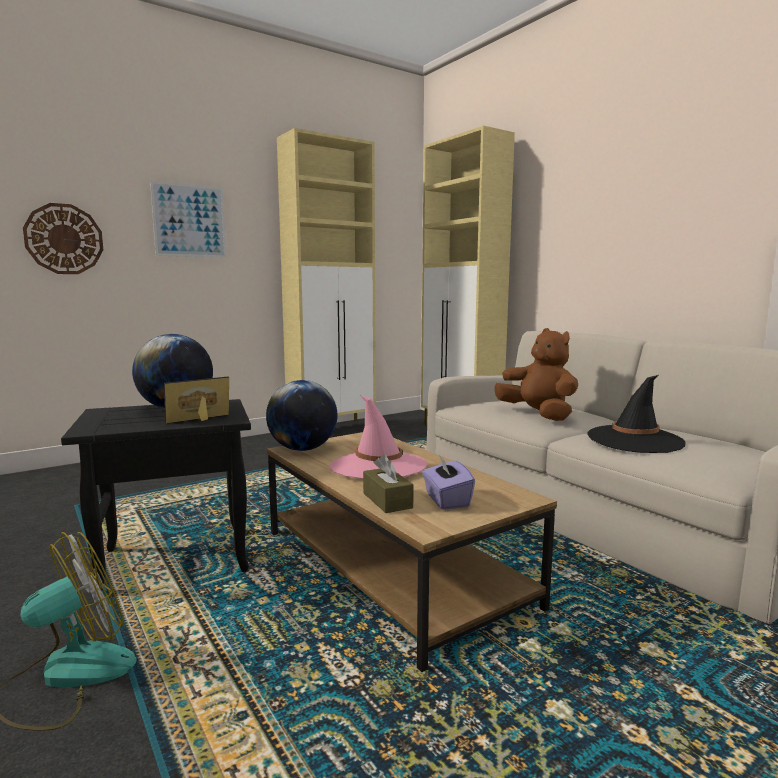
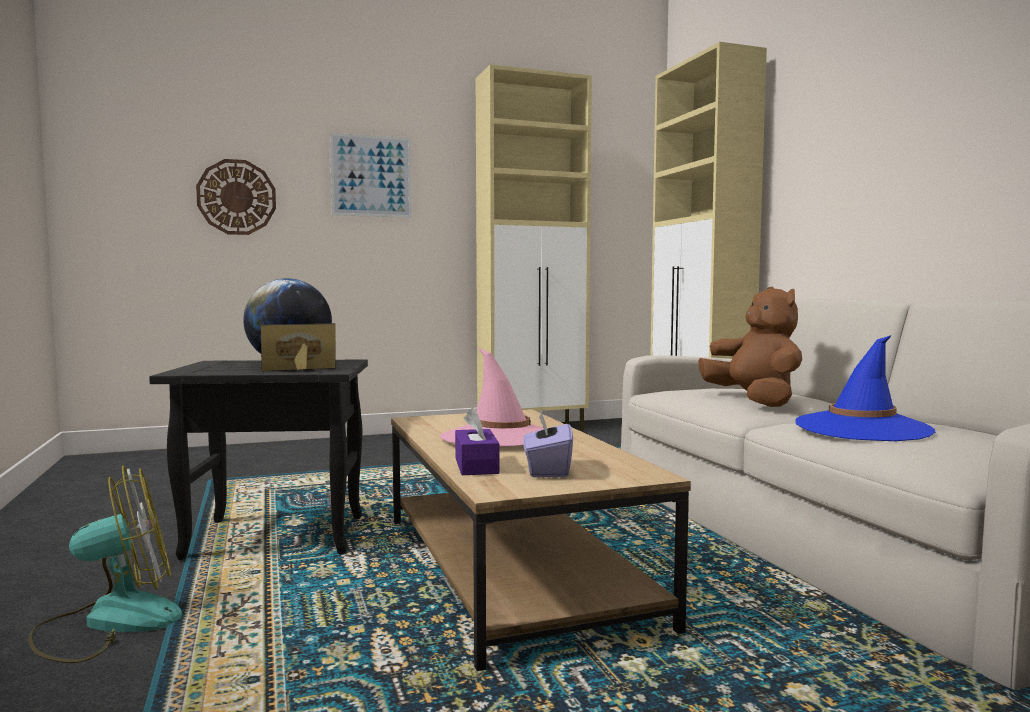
camera: 15 degrees right, 5 degrees down
(303, 449) = (430, 420): globe -> none
(387, 500) = (476, 465): brown tissue box -> purple tissue box
(634, 440) = (862, 428): black hat -> blue hat

